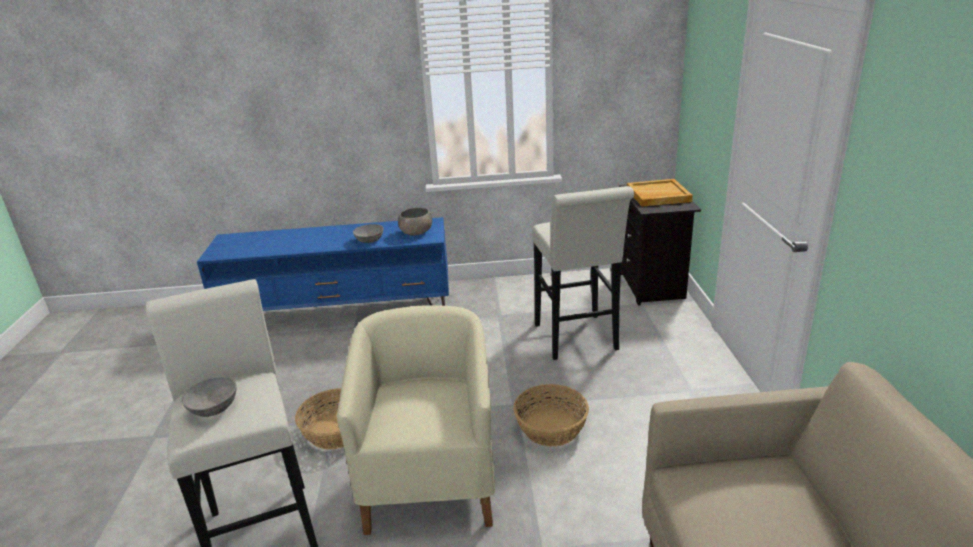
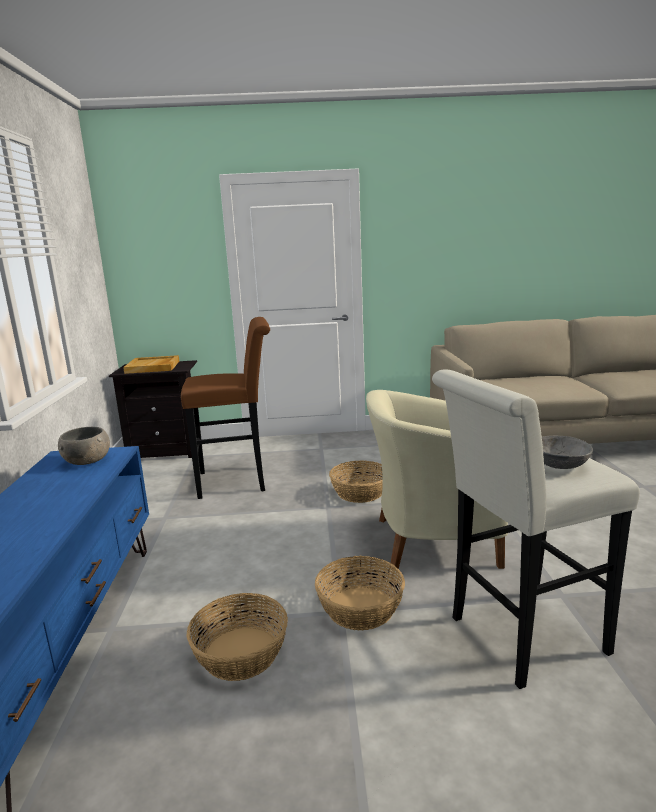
camera: 90 degrees left, 10 degrees down
(311, 380) = (241, 653): none -> basket
(370, 240) = (76, 487): grey bowl -> none
(577, 340) = (238, 481): white stool -> brown stool

